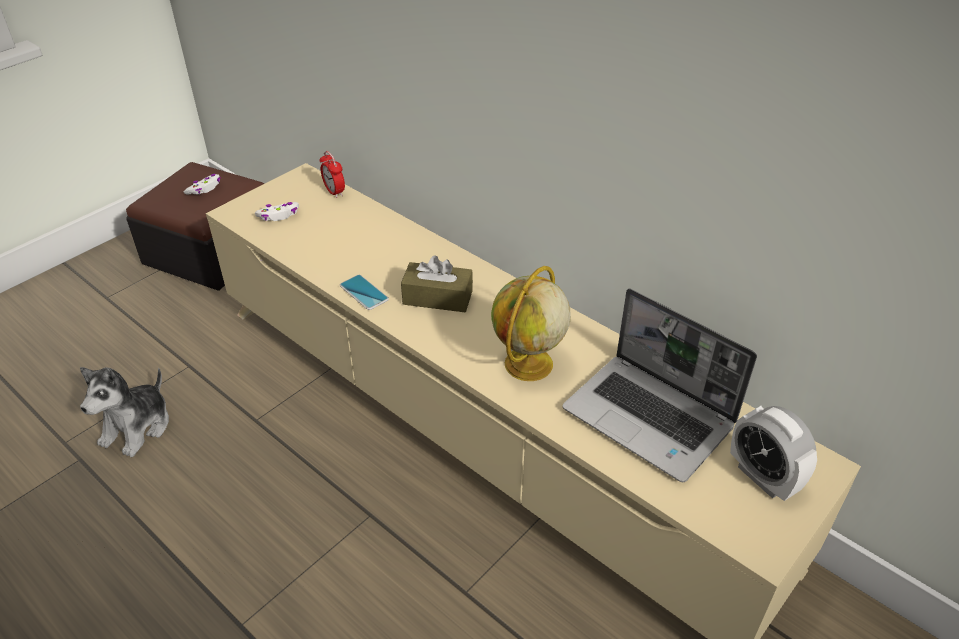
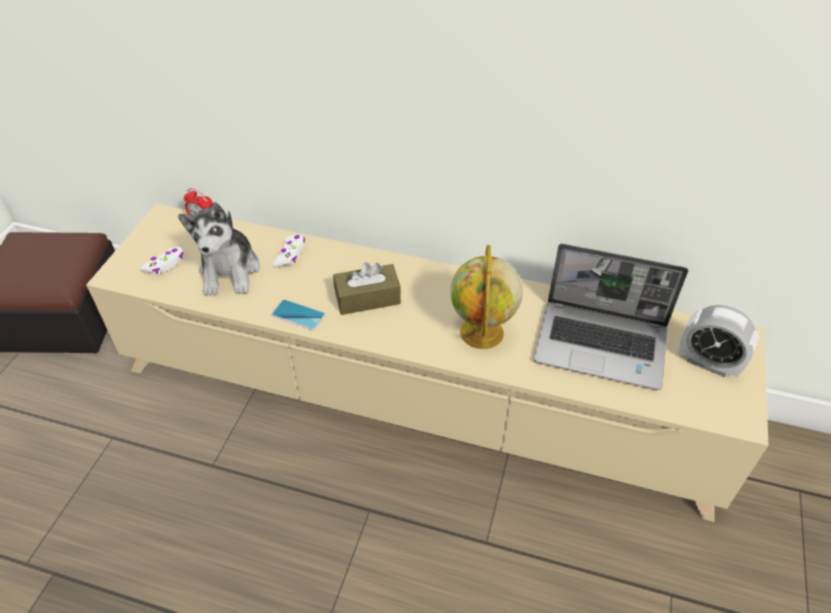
camera: 25 degrees left, 5 degrees up
(137, 427) = (96, 518): plush toy -> plush toy (230, 271)
(205, 189) = (45, 257): white game controller -> white game controller (290, 254)

